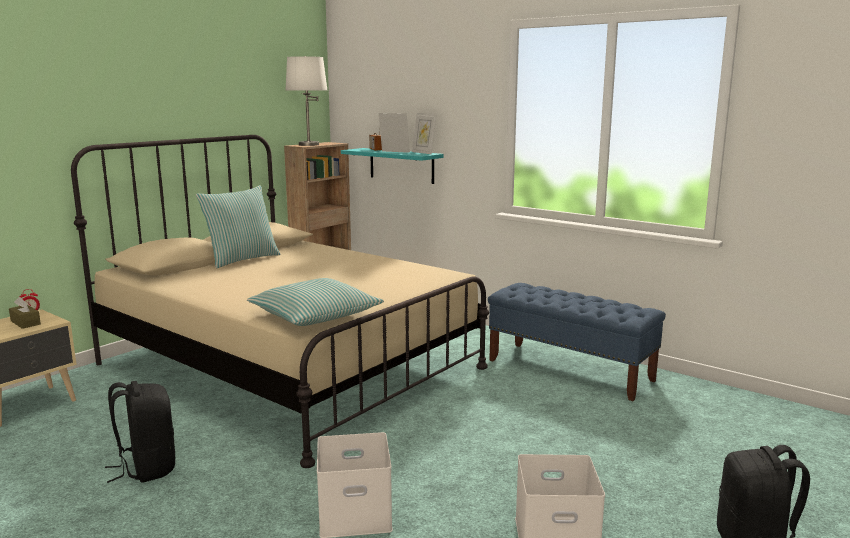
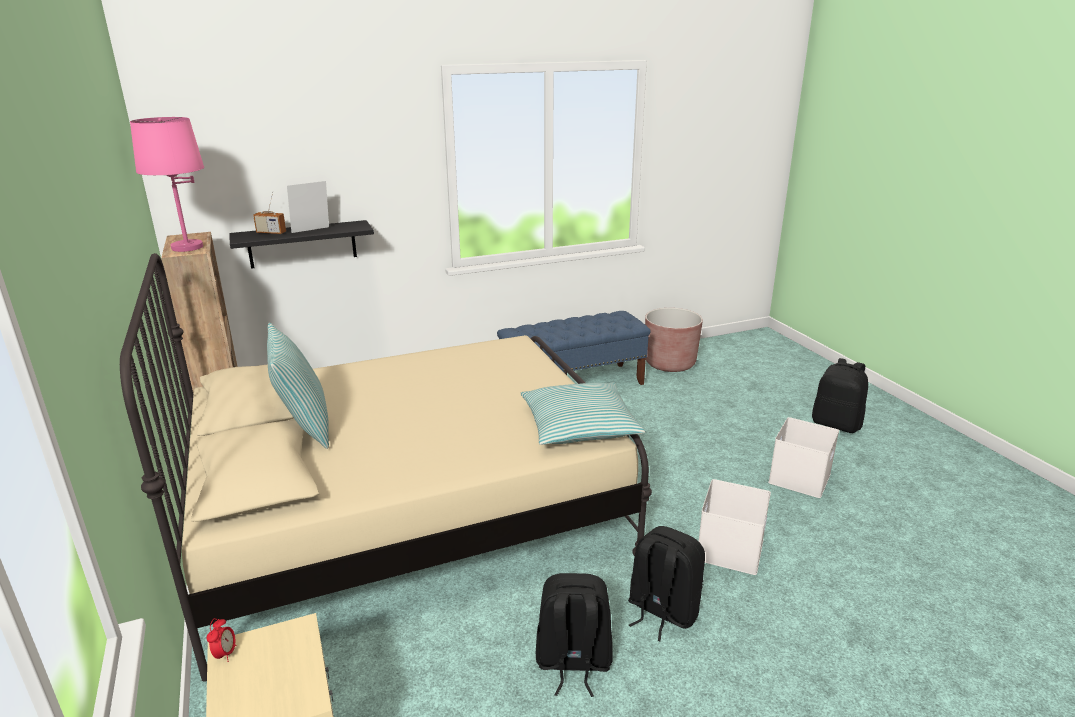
camera: 60 degrees left, 10 degrees up
(25, 323) = (269, 660): brown tissue box -> none
(229, 494) = (661, 611): none -> black backpack
(308, 145) = (187, 247): white table lamp -> pink table lamp
(401, 165) = (302, 244): turquoise shelf -> black shelf
(424, 153) = (345, 223): picture frame -> none
(711, 404) = (670, 363): none -> brown planter

